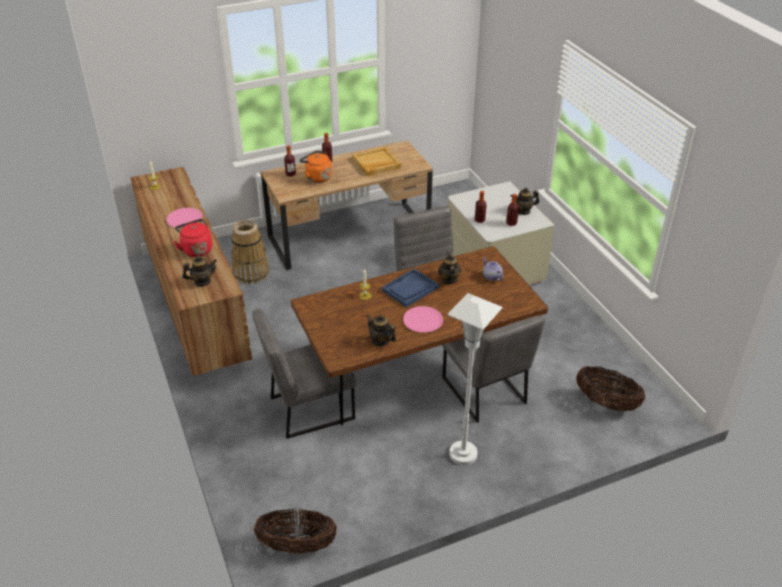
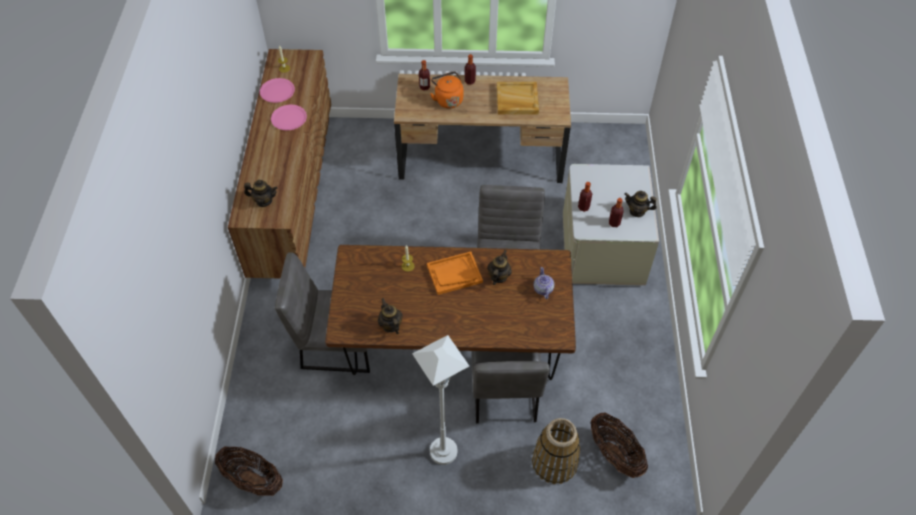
camera: 25 degrees right, 15 degrees up
(196, 249) = (279, 160): red kettle -> none
(251, 273) = (365, 171): basket -> basket (554, 462)
(410, 289) = (454, 274): blue tray -> orange tray
(423, 320) = (443, 316): pink plate -> pink plate (277, 91)

